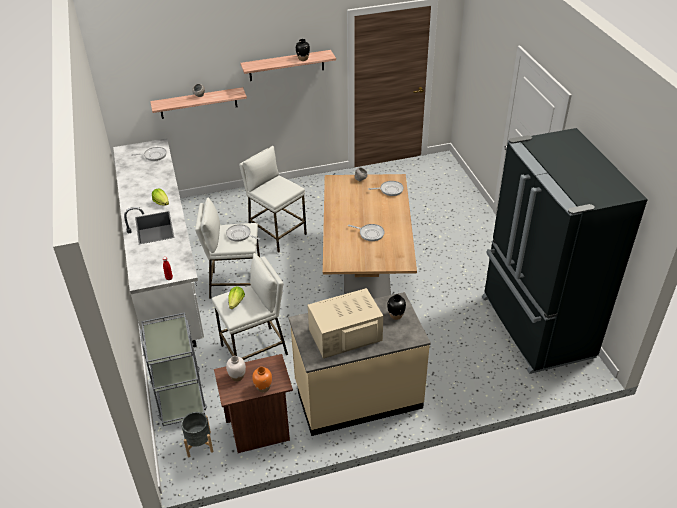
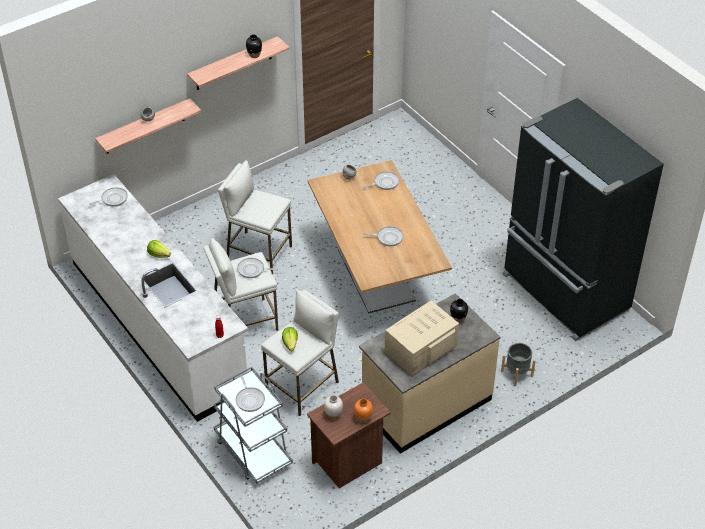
camera: 20 degrees left, 5 degrees up
(167, 341) = (249, 399): none -> frying pan
(199, 444) = (298, 491): grey planter -> grey planter (517, 374)

